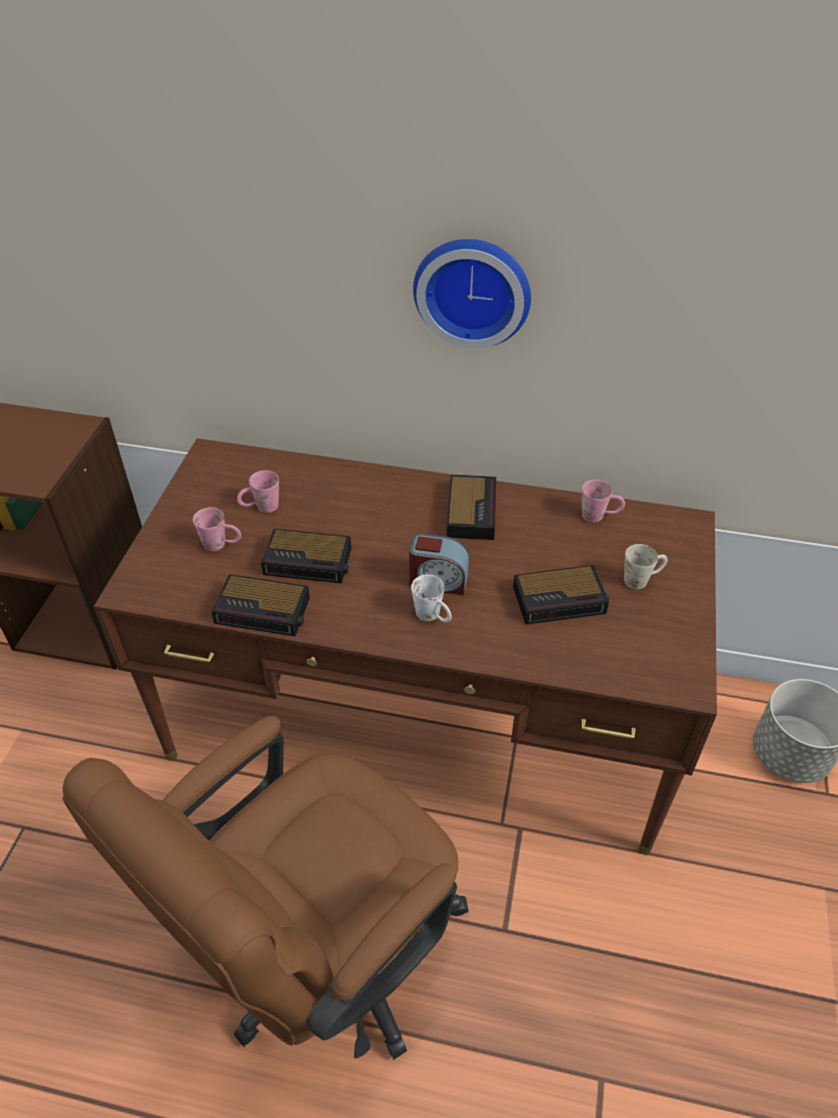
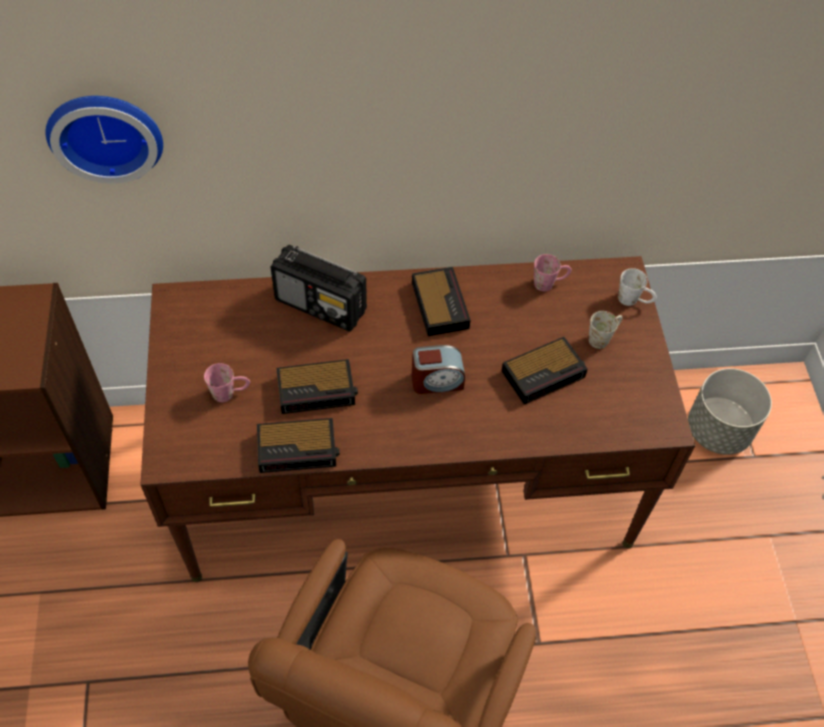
camera: 20 degrees left, 10 degrees up
(261, 508) = (249, 346): pink mug -> none
(348, 488) = (321, 306): none -> radio
(433, 616) = (446, 417): white mug -> white mug (634, 300)
(473, 289) = (424, 122): wall clock -> wall clock (105, 132)

